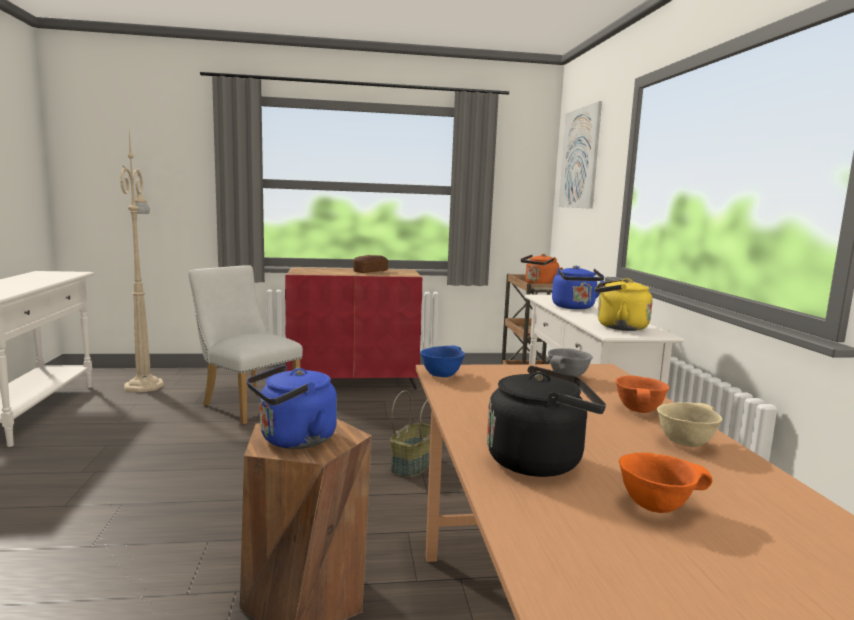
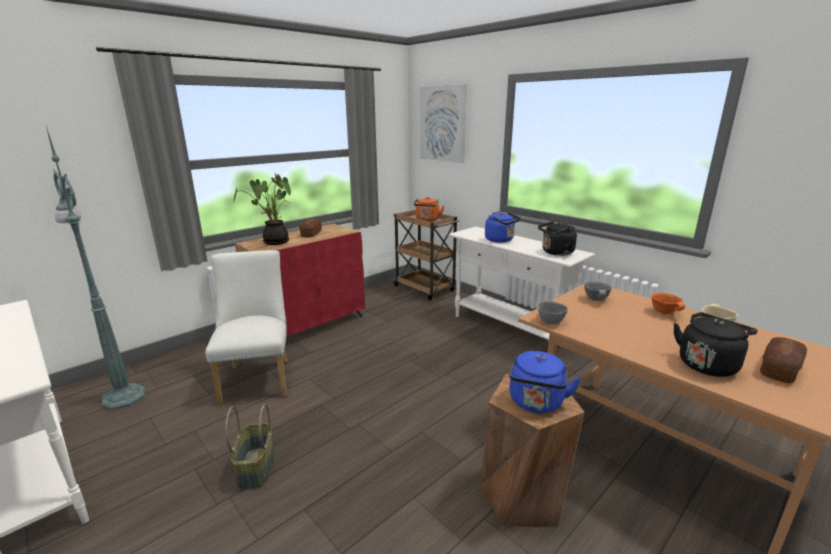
camera: 35 degrees left, 10 degrees up
(145, 385) = (123, 396): beige floor lamp -> green floor lamp
(246, 404) = (258, 377): white chair -> white chair turned 75 degrees clockwise
(321, 271) = (274, 242): none -> potted plant
(413, 464) = (445, 376): basket -> basket (255, 467)
(441, 375) = (549, 321): blue bowl -> grey bowl
(618, 327) = (556, 253): yellow kettle -> black kettle
(655, 506) = (779, 369): orange bowl -> bread

